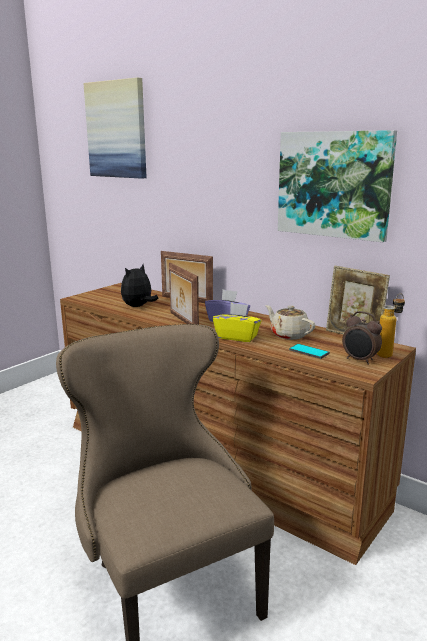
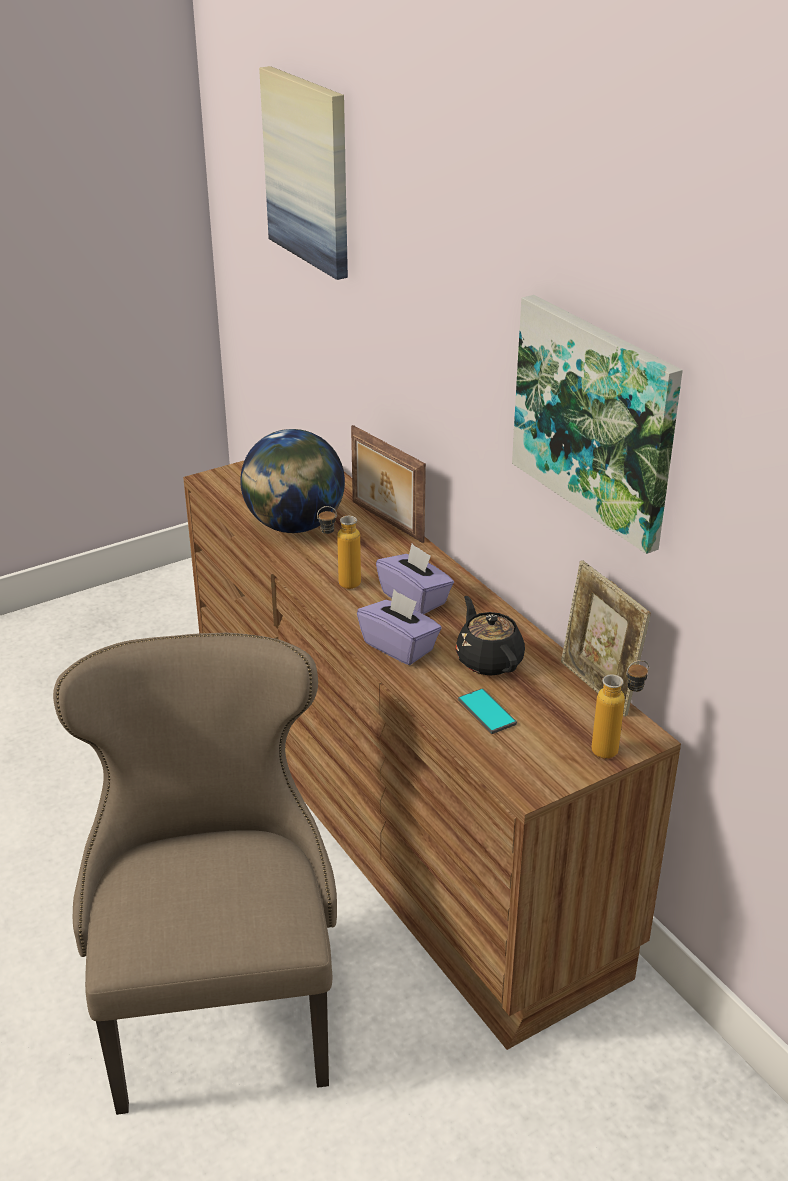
camera: 20 degrees right, 15 degrees up
(138, 306) = (294, 526): plush toy -> globe
(182, 321) = (340, 584): picture frame -> bottle
(237, 337) = (399, 646): yellow tissue box -> purple tissue box
(289, 335) = (488, 660): beige teapot -> black teapot
(359, 360) = (552, 754): alarm clock -> none

